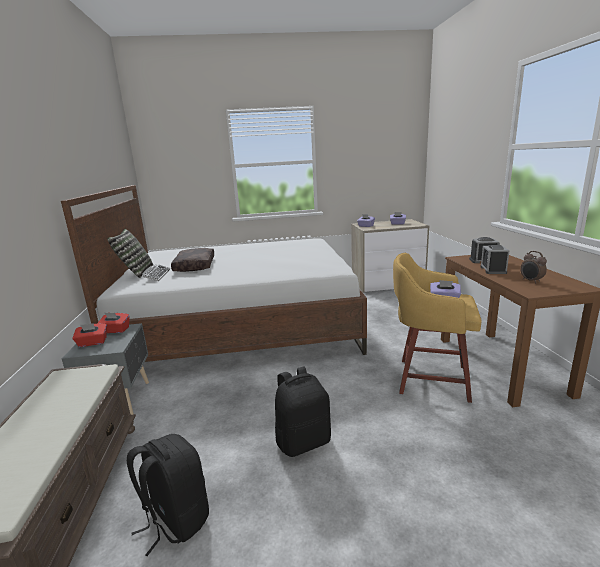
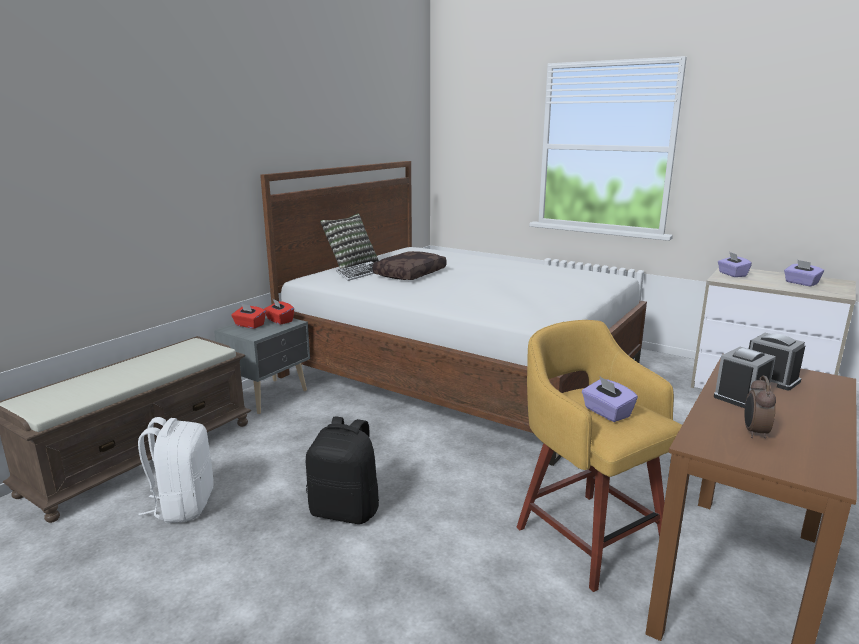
camera: 40 degrees right, 0 degrees up
(175, 519) = (183, 505): black backpack -> white backpack

